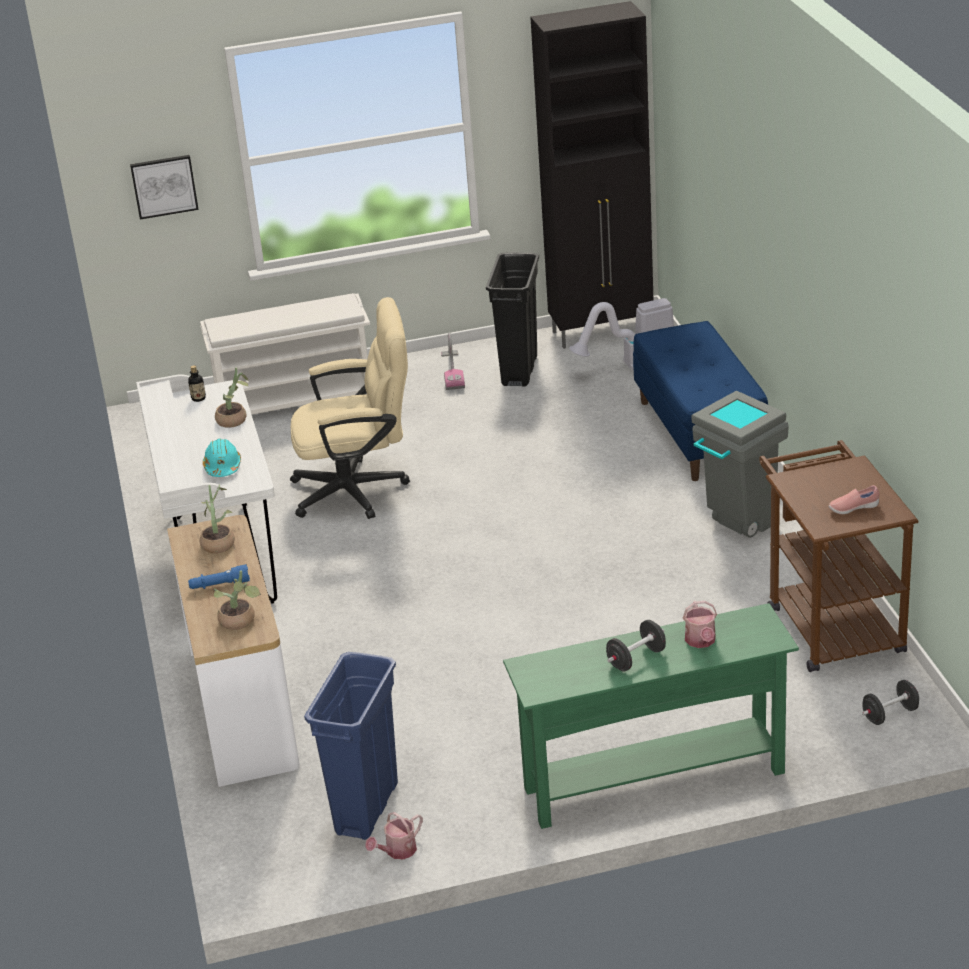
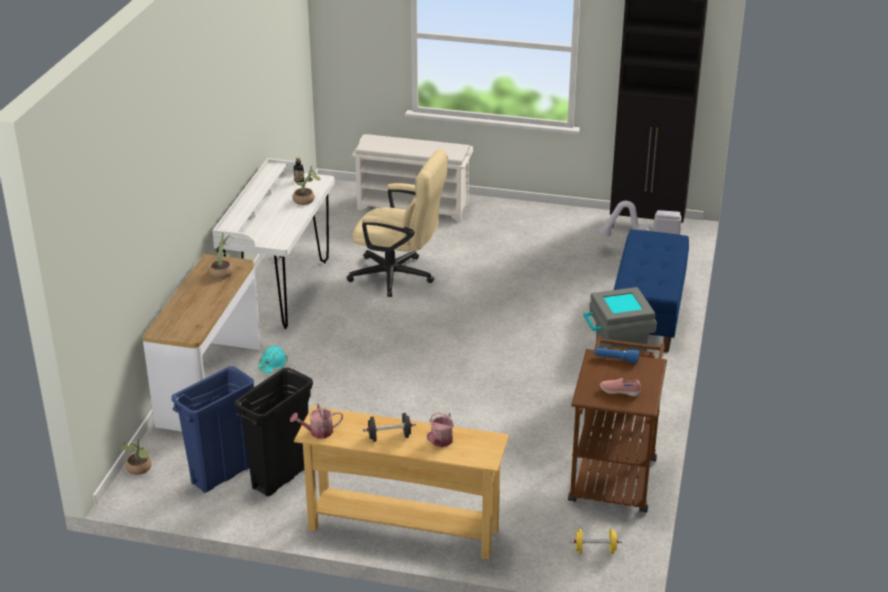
camera: 25 degrees right, 0 degrees up
(164, 186) = (358, 36): picture -> none
(219, 585) = (198, 298): blue flashlight -> blue flashlight (616, 359)
(222, 467) = (270, 227): turquoise hard hat -> turquoise hard hat (273, 365)
(240, 622) = (187, 324): potted plant -> potted plant (139, 470)
(397, 851) = (215, 508): watering can -> watering can (317, 432)
(452, 371) = (526, 220): vacuum cleaner -> none
(519, 371) = (569, 233): black trash can -> black trash can (281, 477)
(654, 781) = (403, 529): green console table -> beige console table
(890, 714) = (595, 550): black dumbbell -> yellow dumbbell

